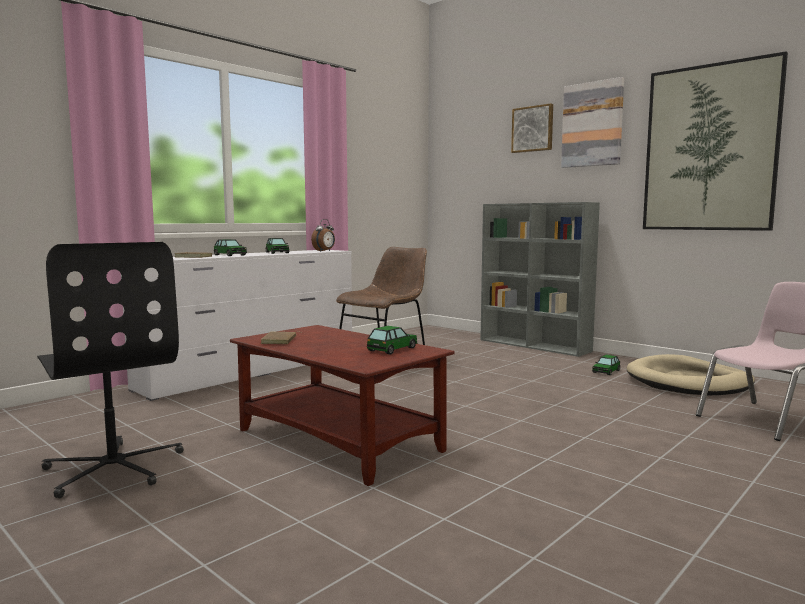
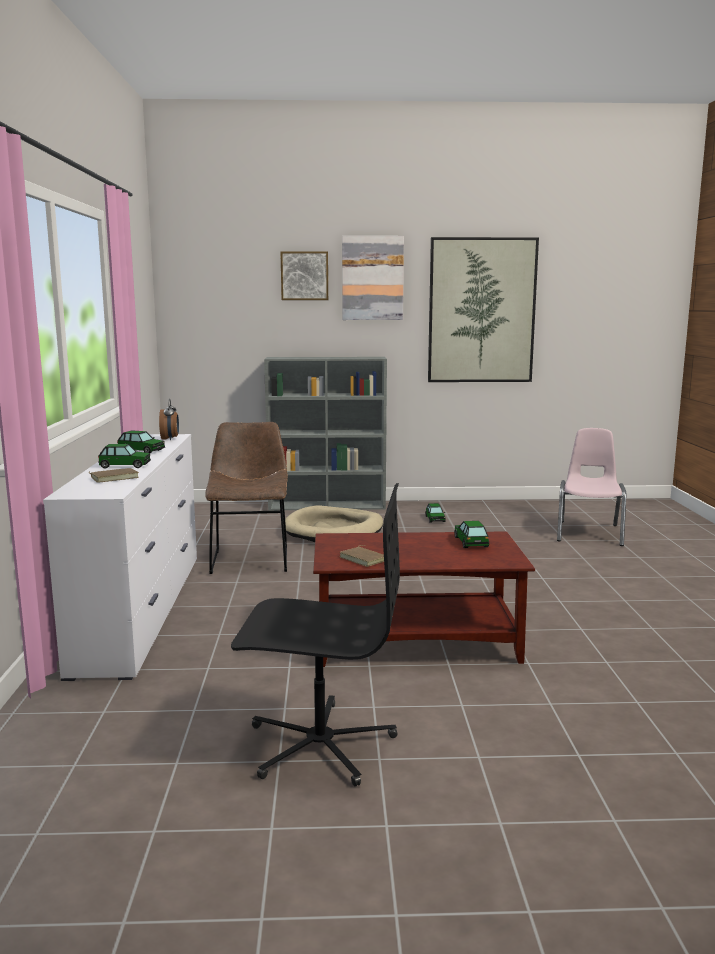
camera: 45 degrees left, 5 degrees up
(688, 382) = (499, 514): beige dog bed -> beige dog bed (334, 530)

